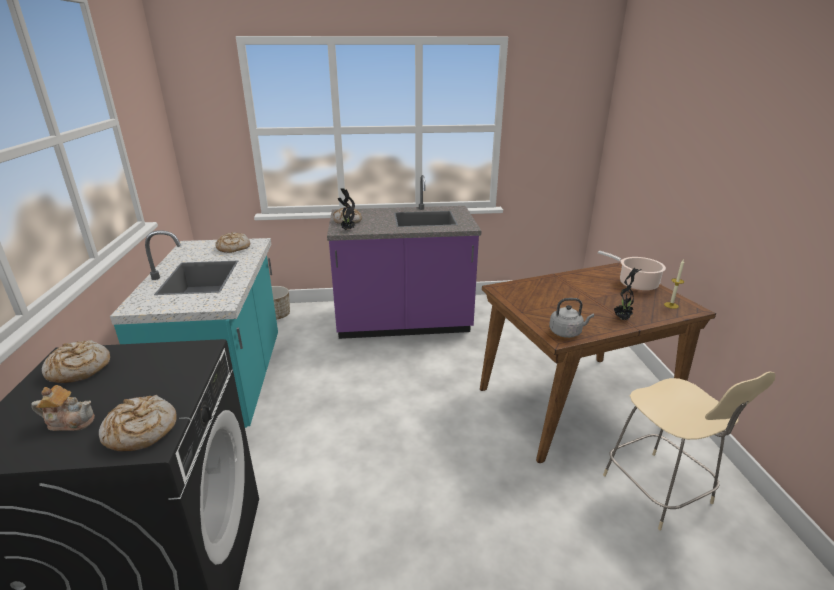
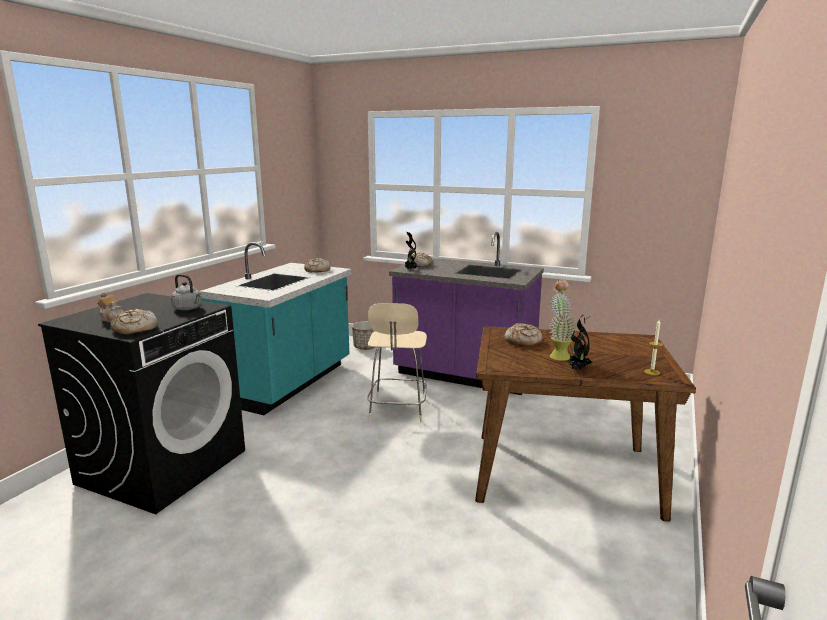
camera: 30 degrees right, 10 degrees down
(79, 369) = (144, 302): bread -> bread (522, 341)
(567, 332) = (505, 366): grey kettle -> grey kettle (189, 308)
(586, 305) = (558, 355): none -> potted plant
(635, 283) = (642, 351): cooking pot -> none
(659, 492) = (573, 563): beige chair -> beige chair (397, 410)

